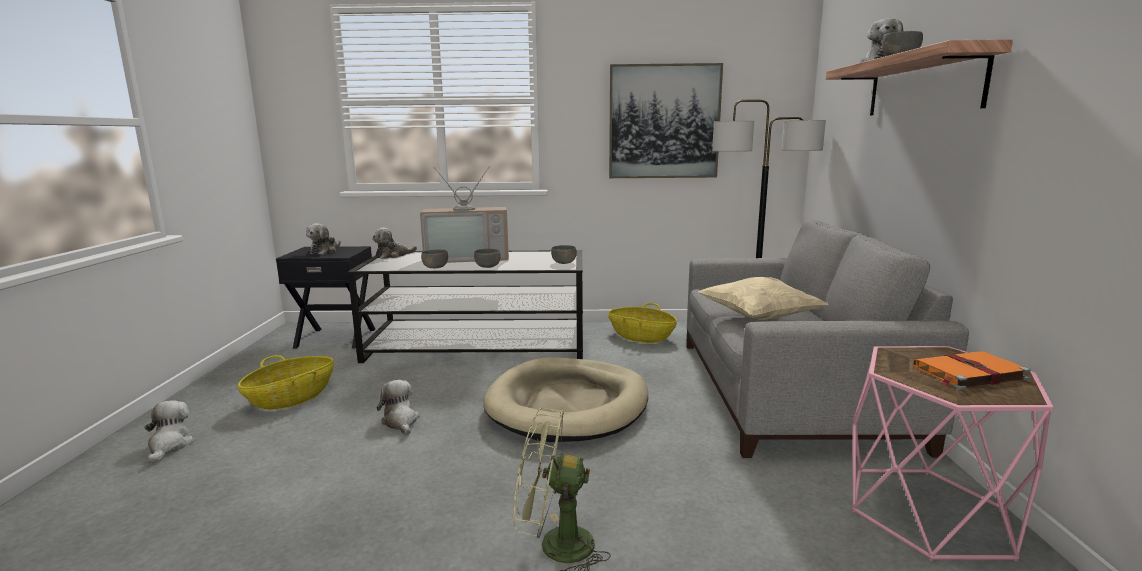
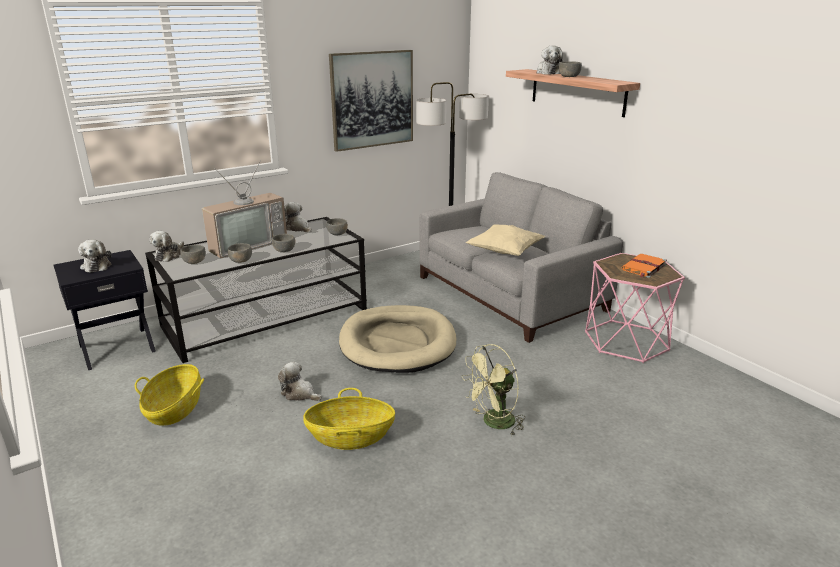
camera: 35 degrees left, 10 degrees up
(170, 446) = (134, 480): plush toy -> plush toy (298, 228)
(400, 262) = (194, 261): none -> grey bowl
(641, 337) = (381, 277): basket -> basket (350, 437)

